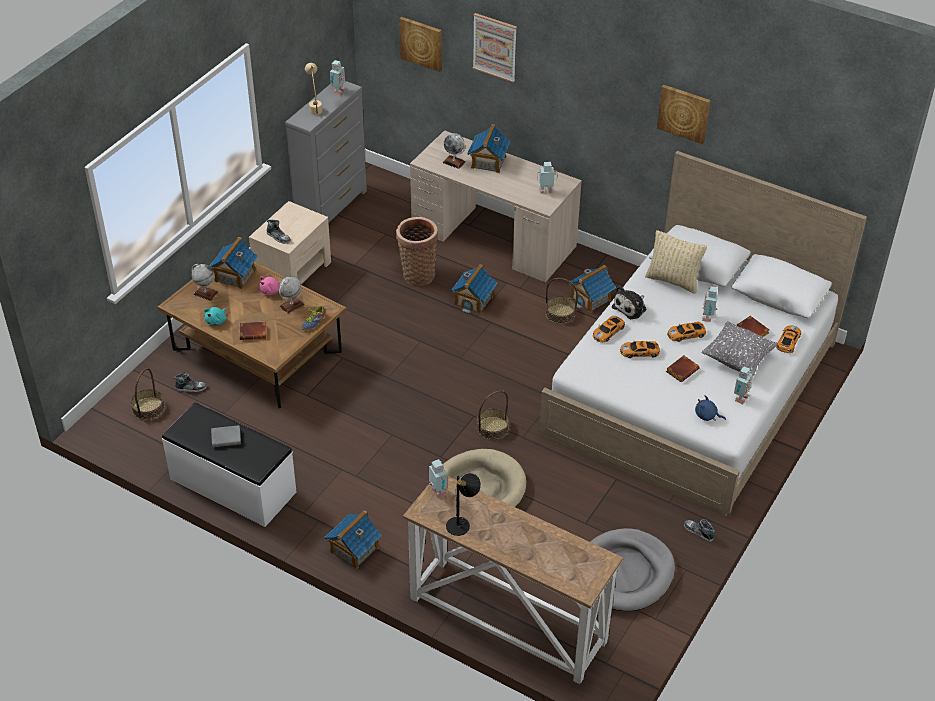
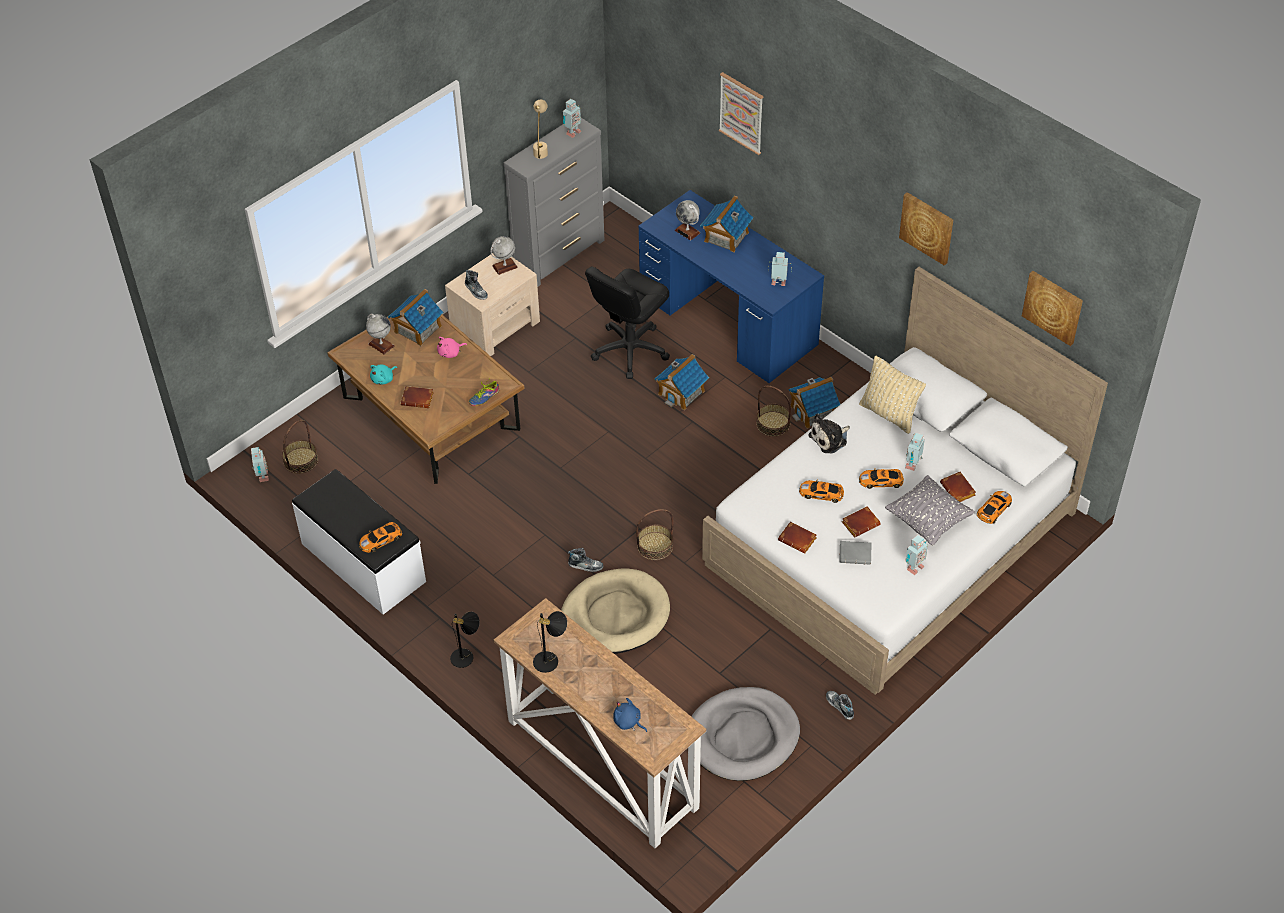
camera: 15 degrees right, 5 degrees up
(191, 388) = (350, 445): shoe -> shoe (585, 565)
(227, 438) = (356, 515): grey book -> grey book (856, 554)
(291, 305) = (467, 374): globe -> globe (504, 266)
(354, 549) = (466, 656): toy house -> black table lamp
(417, 274) = (630, 350): basket -> black office chair
(421, 43) = (670, 92): picture -> picture (1053, 307)
(438, 493) = (537, 621): toy robot -> toy robot (262, 477)
(493, 238) = (728, 320): beige desk -> blue desk
(608, 331) = (795, 463): toy car -> toy car (381, 539)
(634, 392) = (798, 539): none -> brown book
(707, 416) = (869, 582): blue plush toy -> blue plush toy (628, 722)

